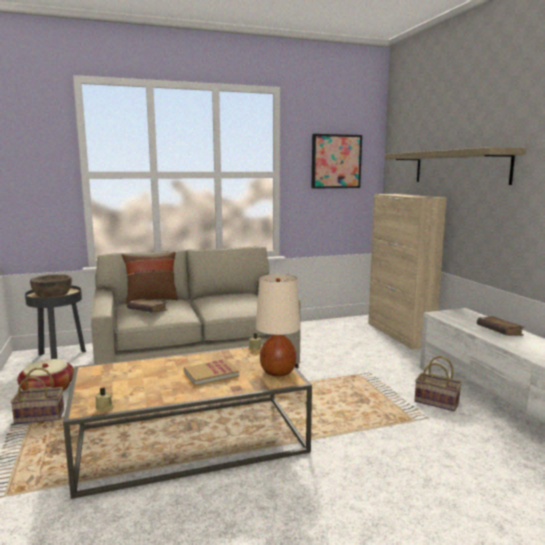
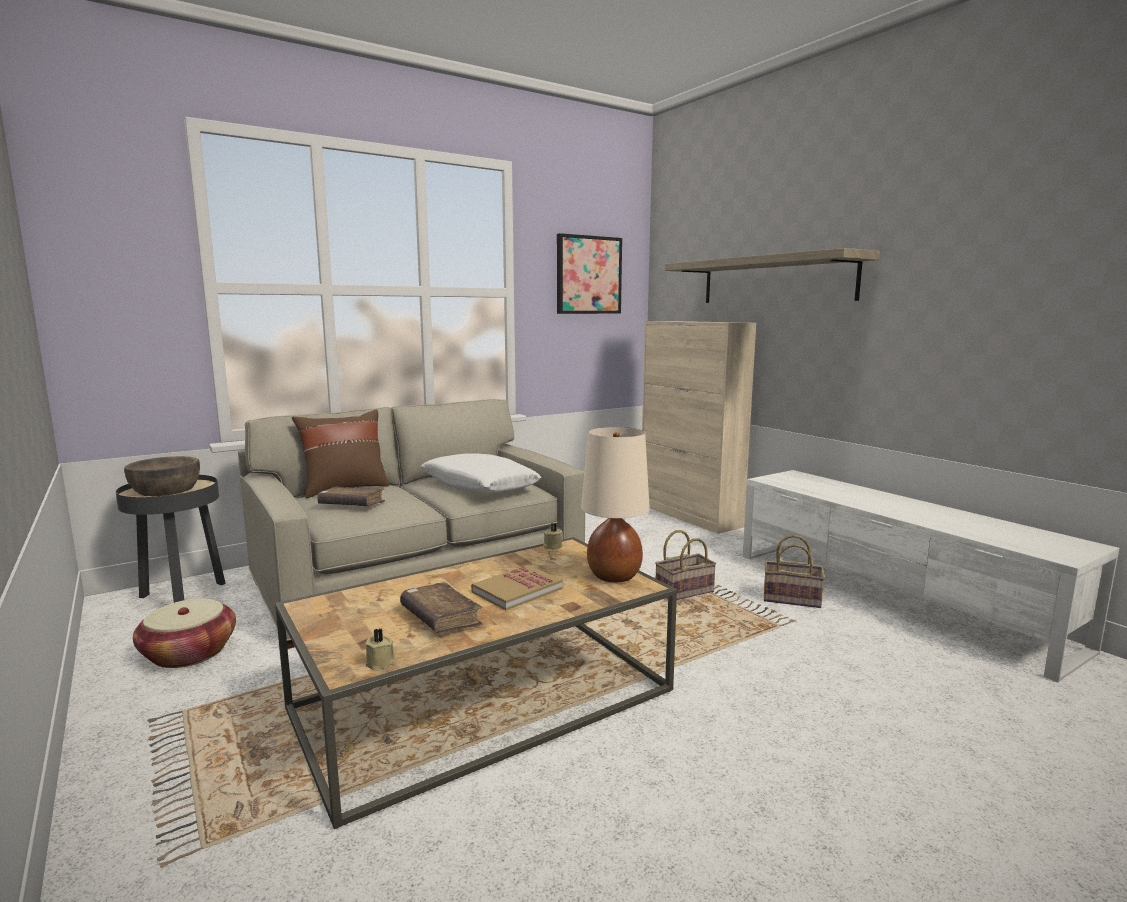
camera: 15 degrees left, 0 degrees up
(41, 416) = (200, 699): basket -> basket (684, 591)
(232, 304) = (479, 486): none -> white pillow
(499, 331) = (859, 495): brown book -> brown book (441, 618)

